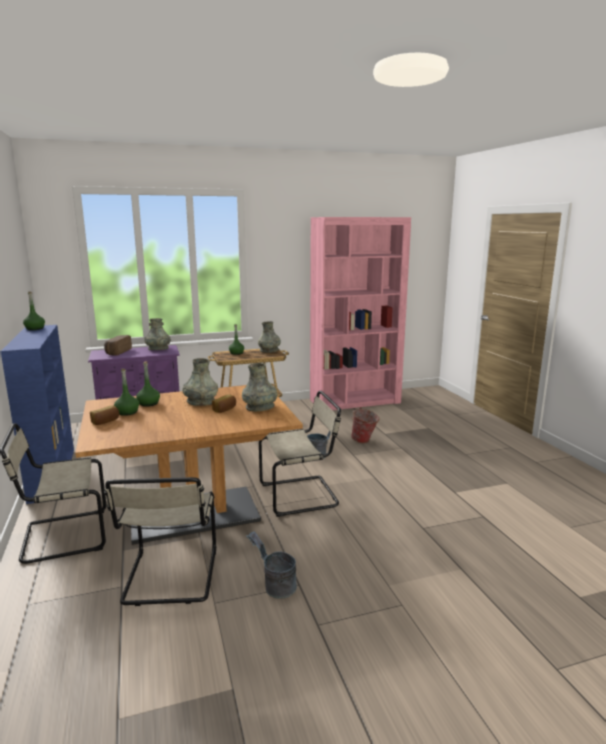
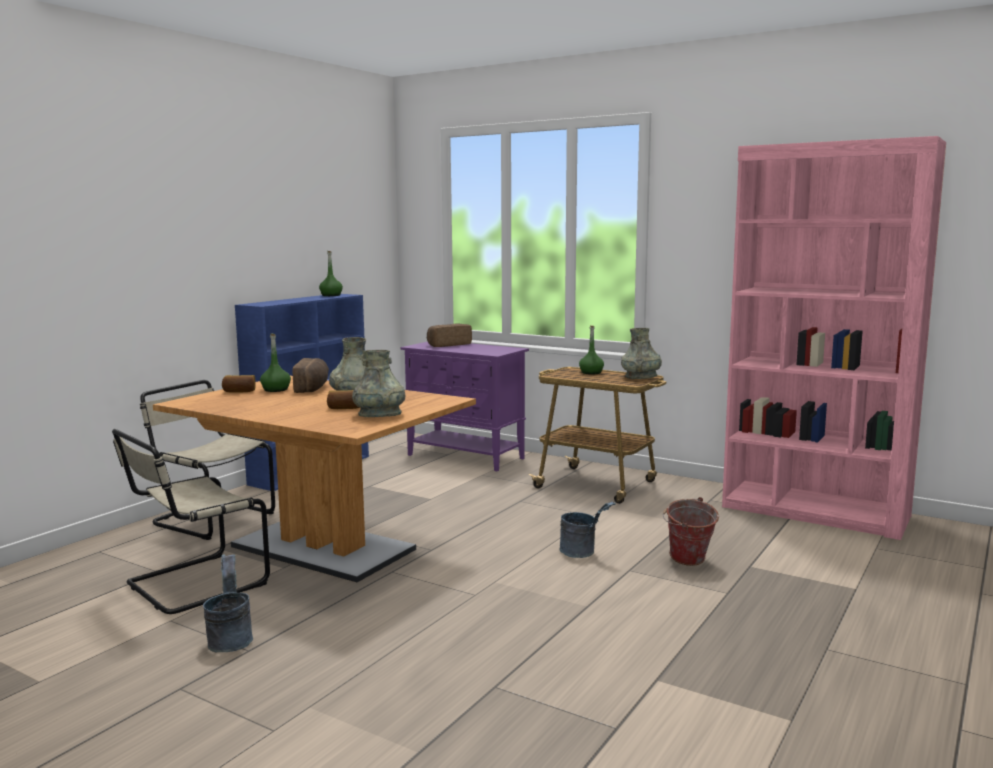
camera: 50 degrees right, 5 degrees down
(149, 403) = (313, 388): green bottle -> bread
(158, 349) = (495, 348): grey vase -> none
(302, 495) = (453, 581): beige chair -> none

